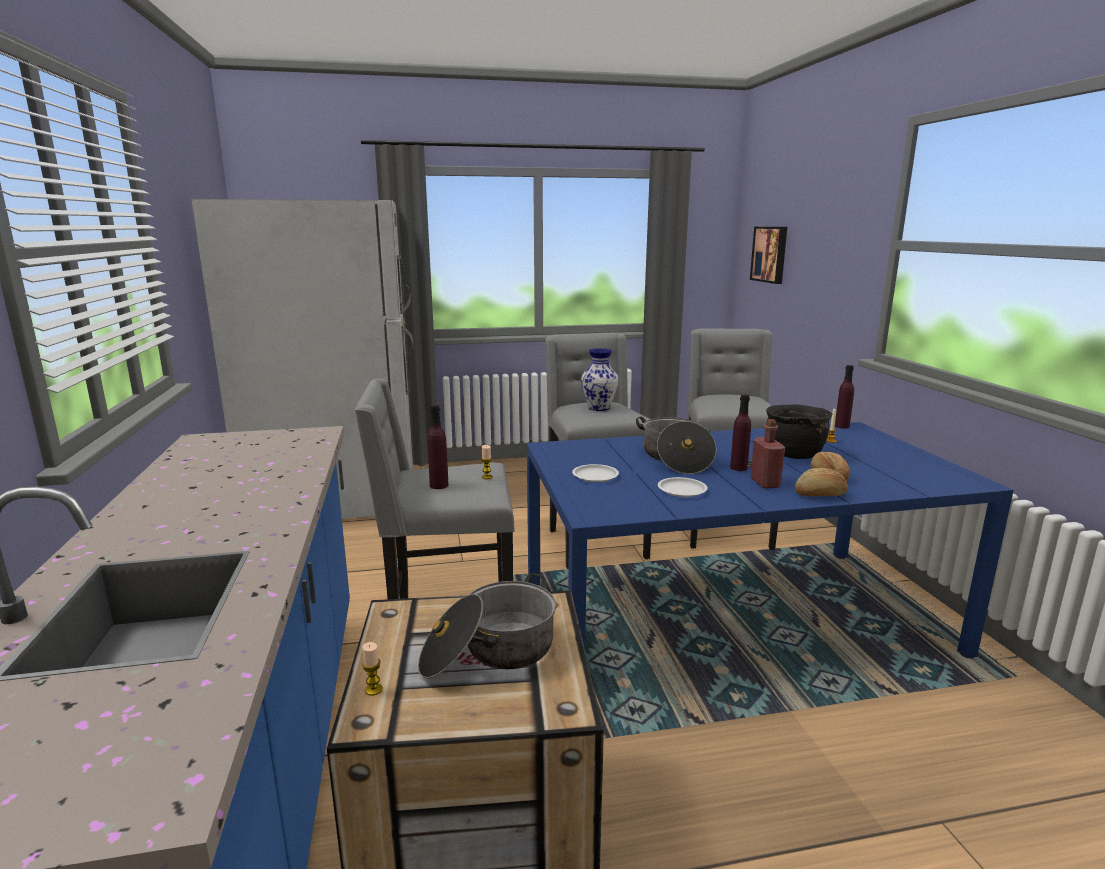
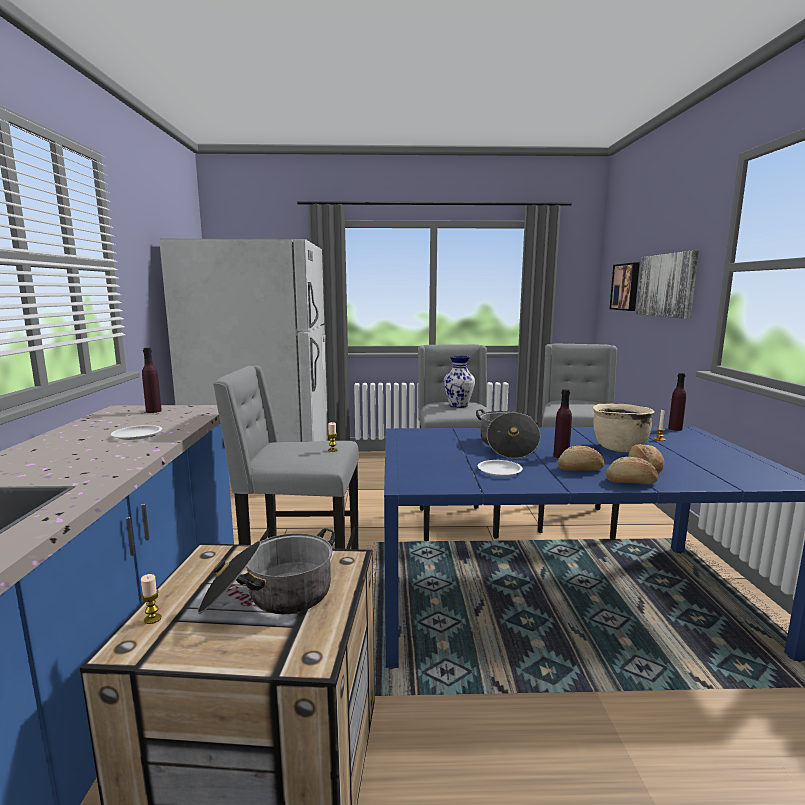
camera: 10 degrees right, 5 degrees down
(439, 485) = (289, 454): purple bottle -> purple bottle (153, 411)
(595, 476) = (428, 455): white plate -> white plate (137, 435)
(765, 483) = (580, 469): red bottle -> bread
(793, 454) = (618, 448): black cooking pot -> beige cooking pot
(822, 257) = (667, 285): none -> picture

